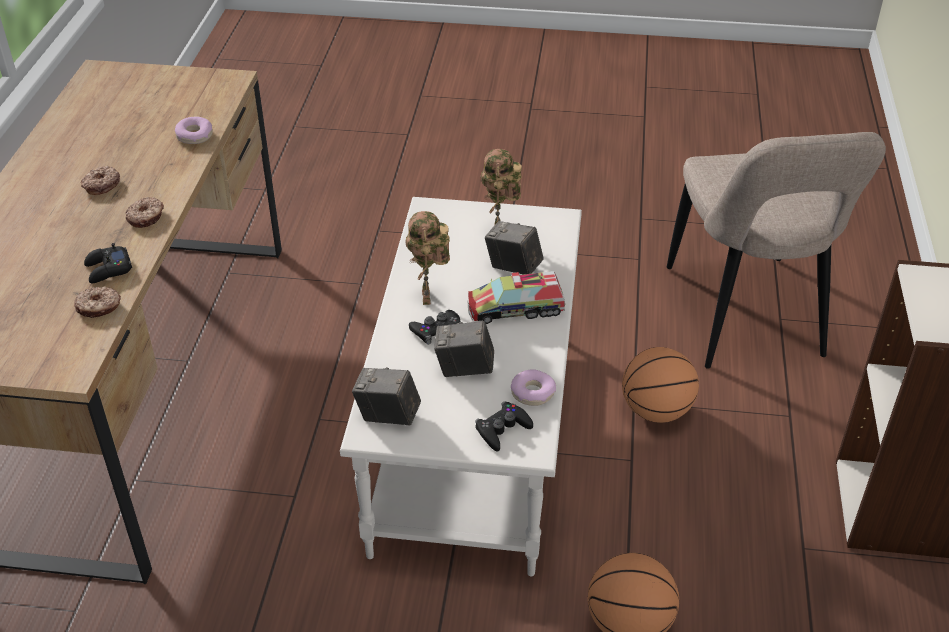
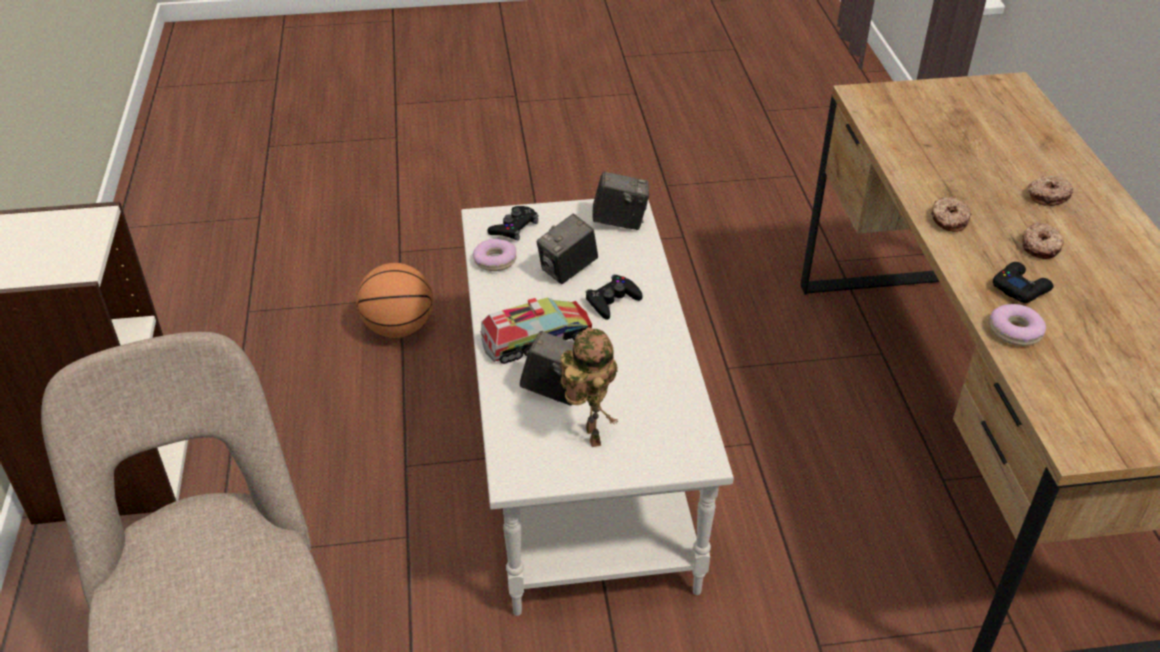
camera: 165 degrees right, 0 degrees up
(99, 307) = (894, 137): donut -> donut (1047, 196)
(108, 269) = (924, 167): black game controller -> black game controller (1020, 288)
(429, 298) = (637, 334): toy robot -> none
(464, 369) = (568, 270): camera -> camera turned 150 degrees clockwise
(656, 411) = (380, 529): basketball -> none

